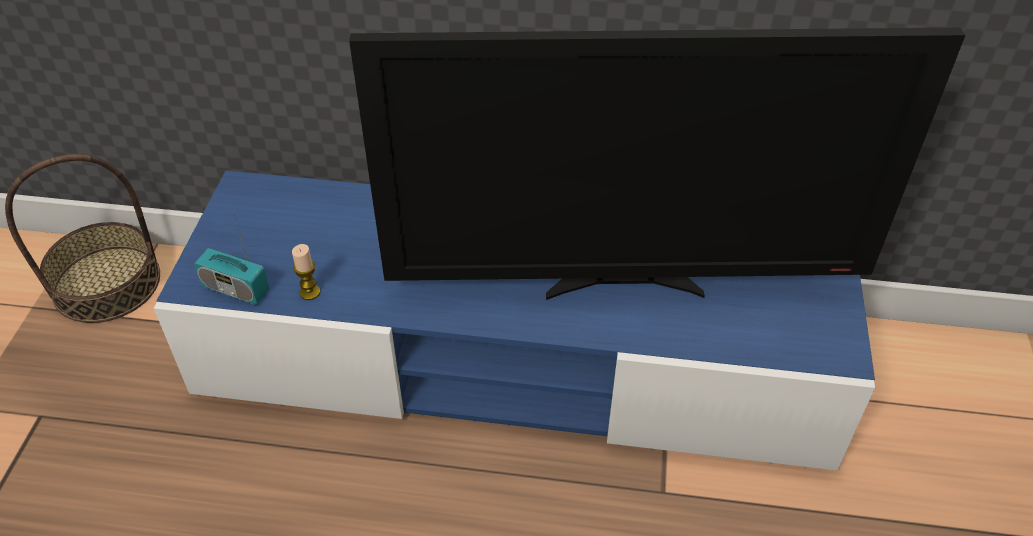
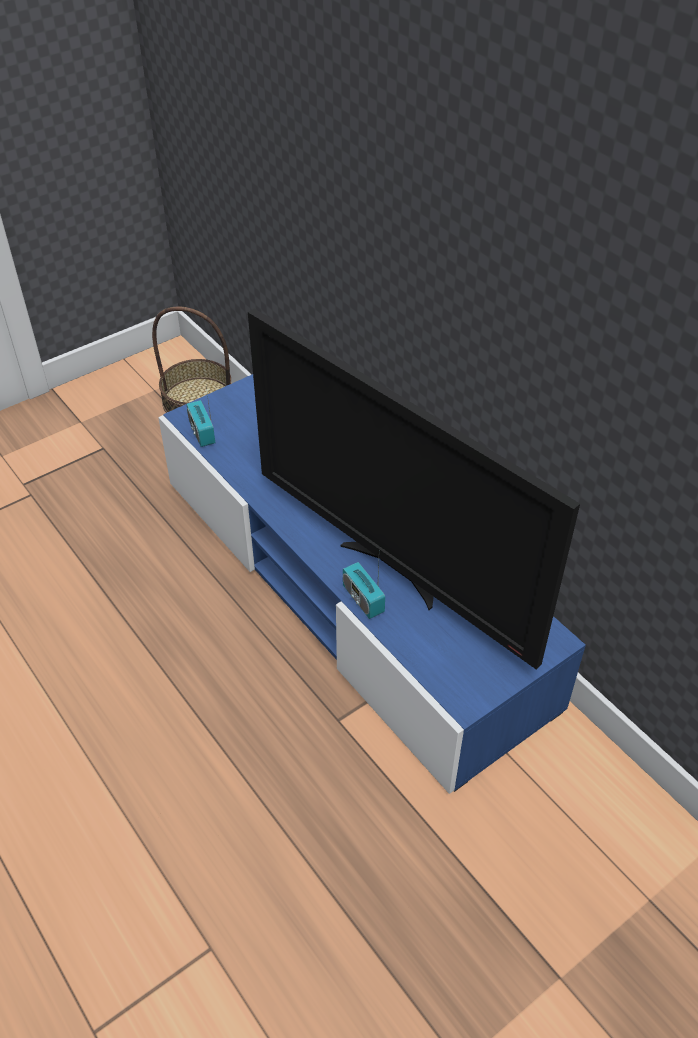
camera: 45 degrees right, 0 degrees up
(310, 292) = (232, 458): candle -> none
(636, 333) = (363, 599): none -> radio

